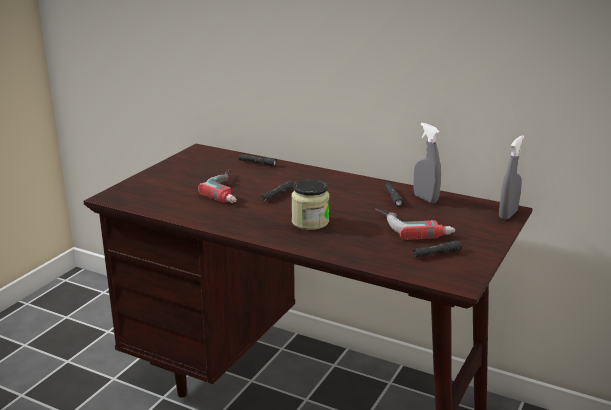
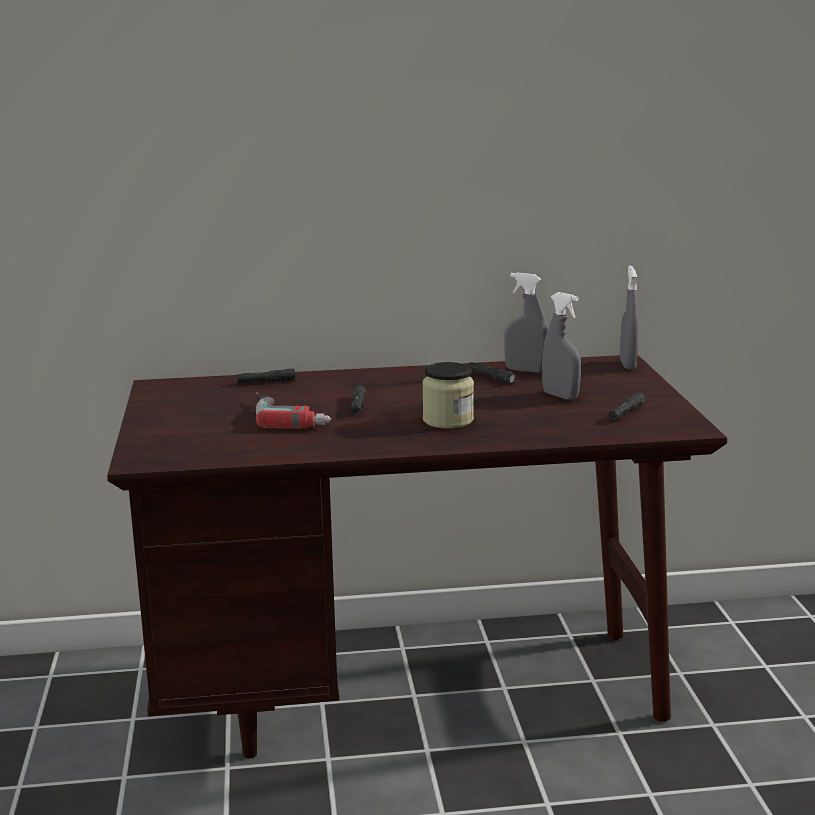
camera: 35 degrees left, 5 degrees down
(414, 226) = (560, 396): power drill -> grey spray bottle

